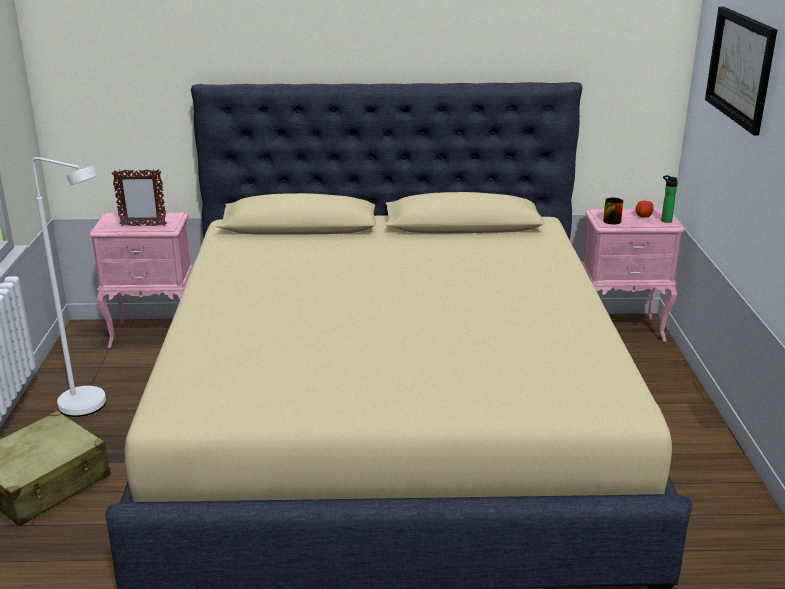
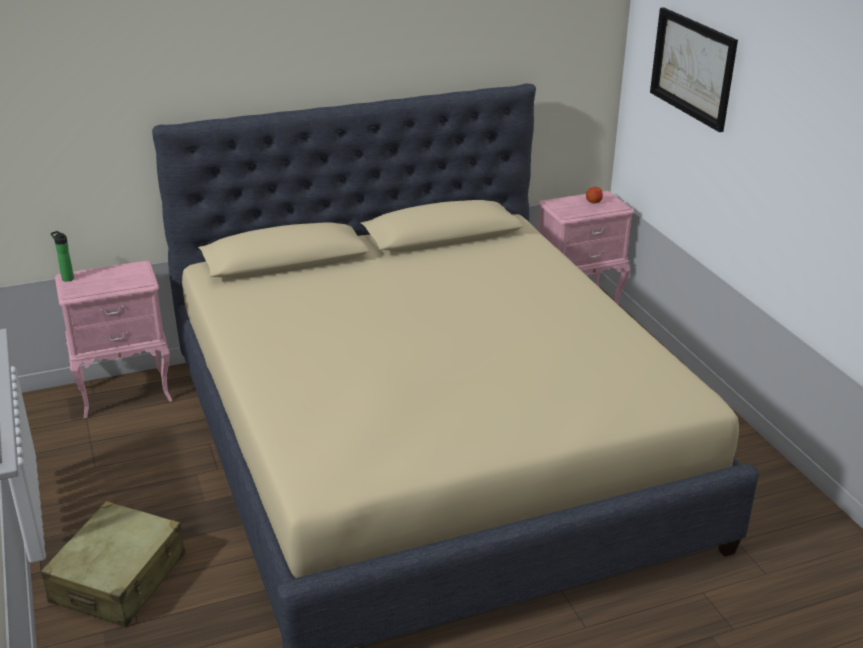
camera: 20 degrees left, 5 degrees up
(92, 408) = (113, 488): white floor lamp -> none
(143, 225) = (114, 283): picture frame -> none
(611, 219) = (568, 209): mug -> none
(665, 220) = (614, 204): bottle -> bottle (66, 278)

